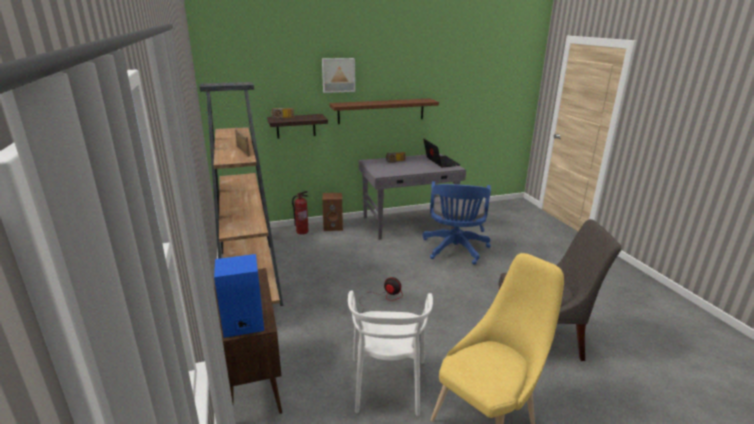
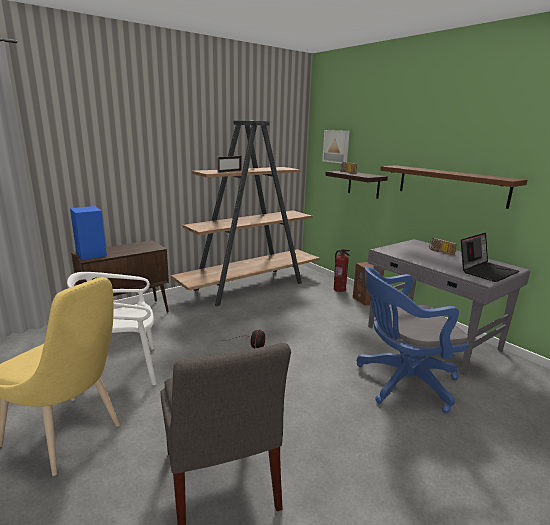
camera: 70 degrees right, 5 degrees down
(338, 75) = (409, 134): picture -> picture (336, 146)

